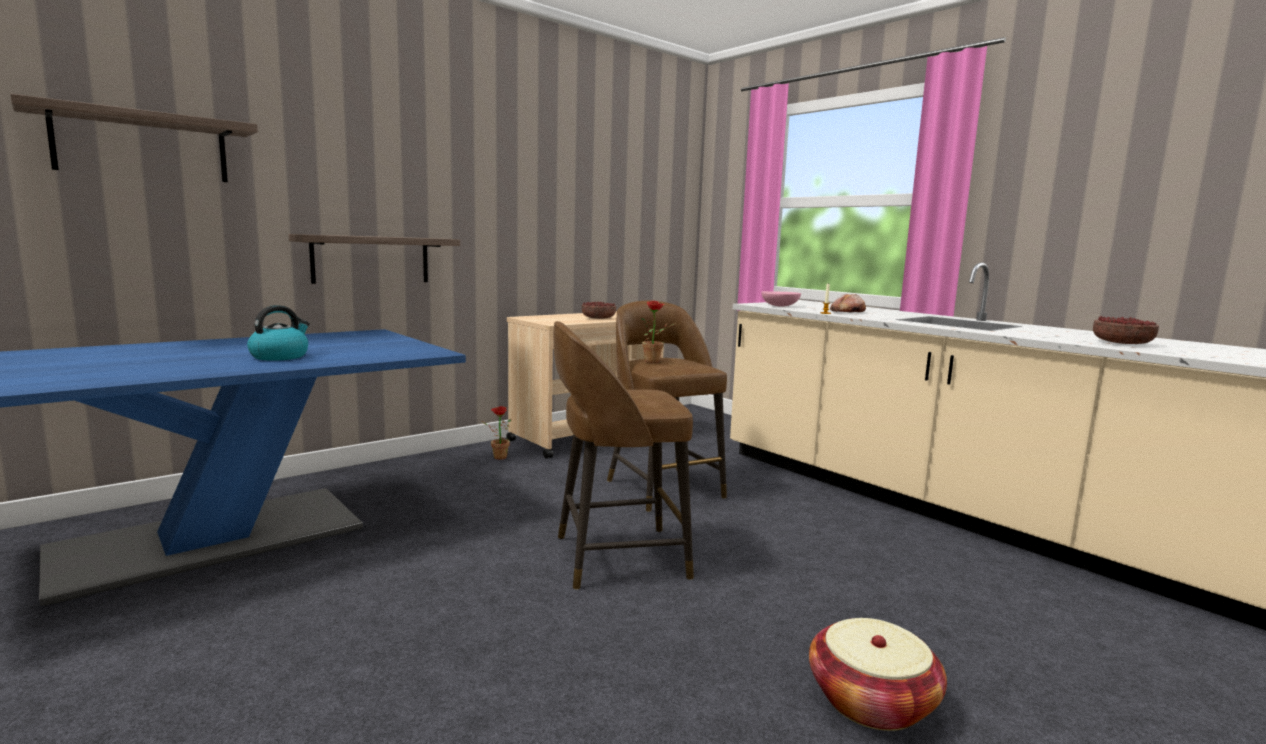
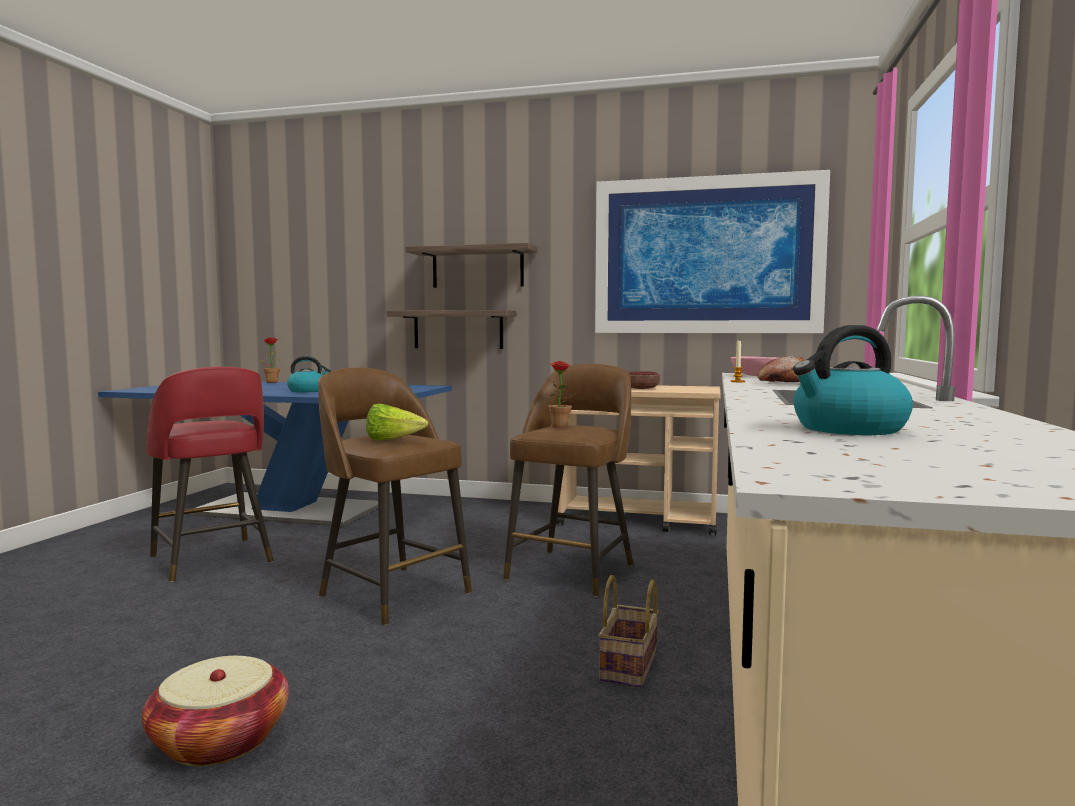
camera: 55 degrees right, 5 degrees down
(142, 146) = (326, 260): shelf -> shelf (477, 268)
(333, 625) = (212, 560): none -> red stool
(497, 457) = (529, 514): potted plant -> potted plant (271, 382)
(606, 195) = (707, 256): none -> picture
(644, 398) = (393, 440): none -> lettuce
(854, 528) = (630, 667): none -> basket
(1122, 343) = (848, 429): bowl -> kettle

